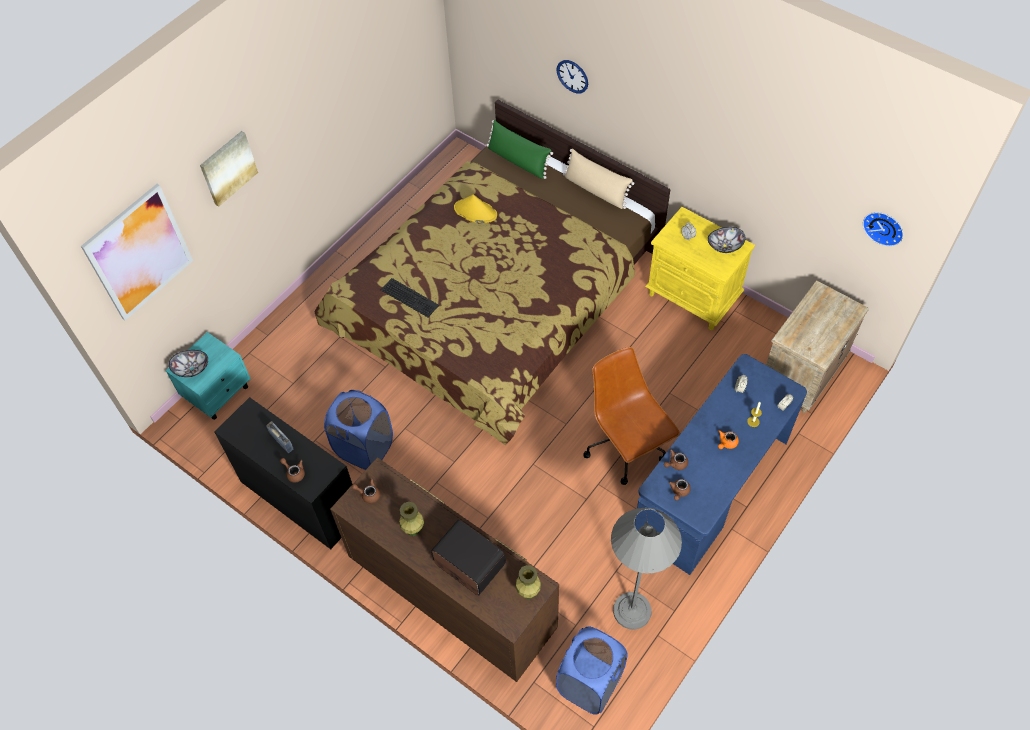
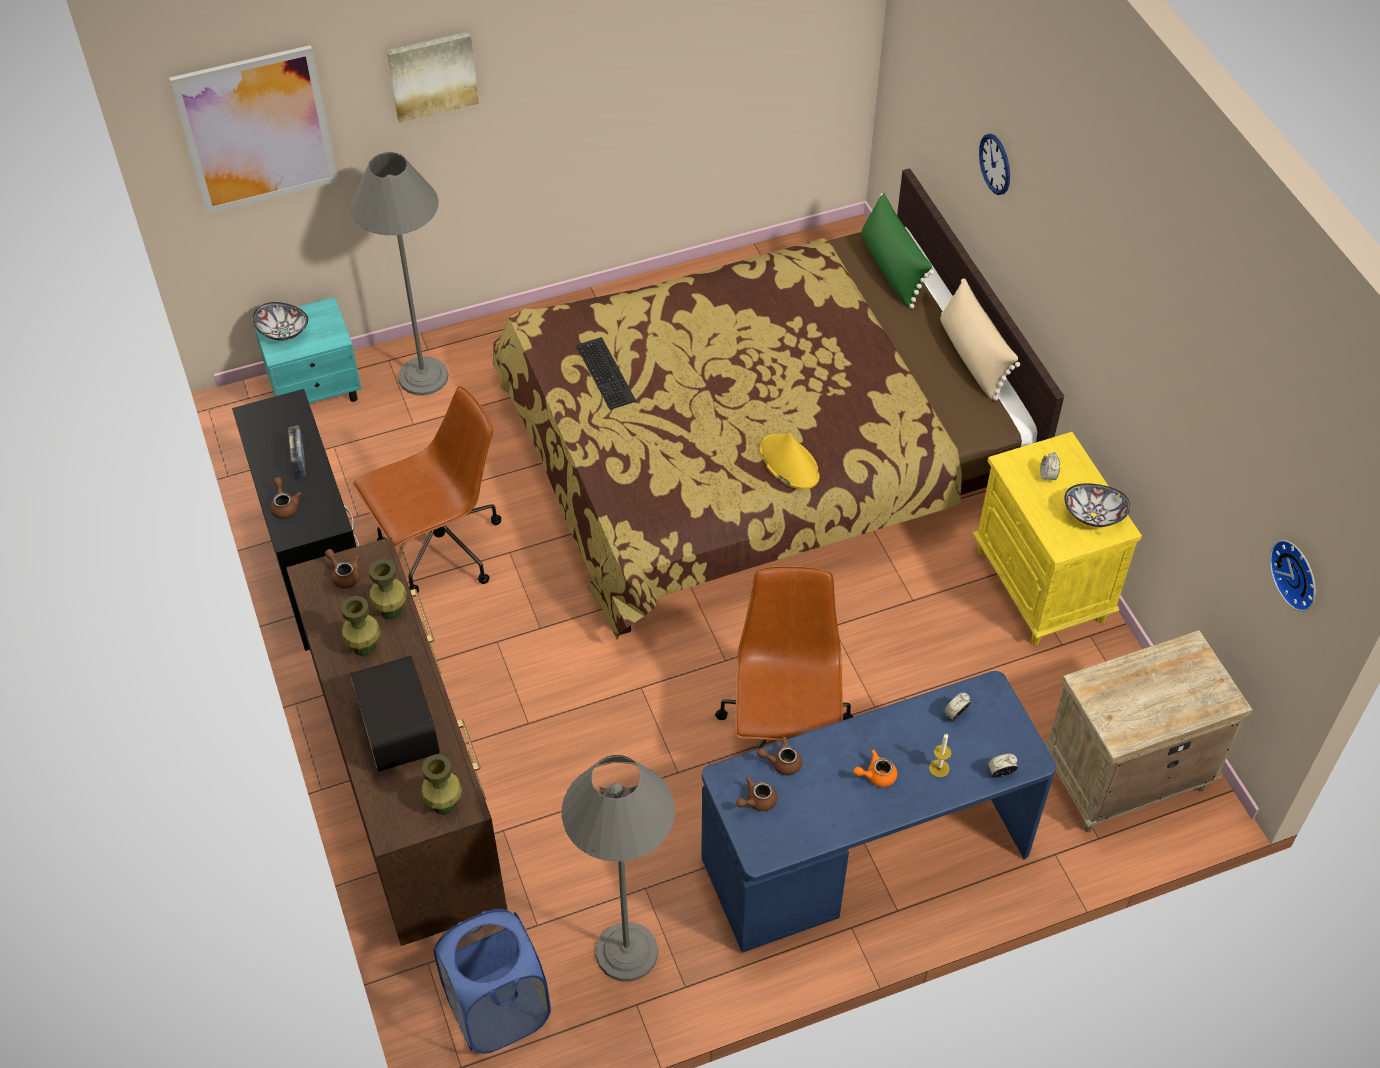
camera: 30 degrees right, 5 degrees down
(277, 352) = (423, 376): none -> grey floor lamp
(364, 448) = (440, 549): blue laundry basket -> brown office chair
(412, 499) = (391, 611): none -> green vase
(475, 212) = (778, 306): yellow hat -> yellow hat (788, 463)

